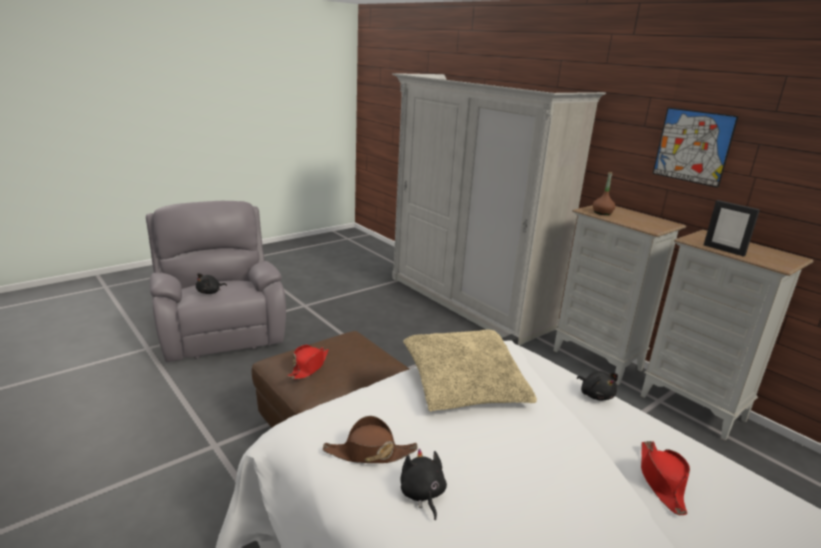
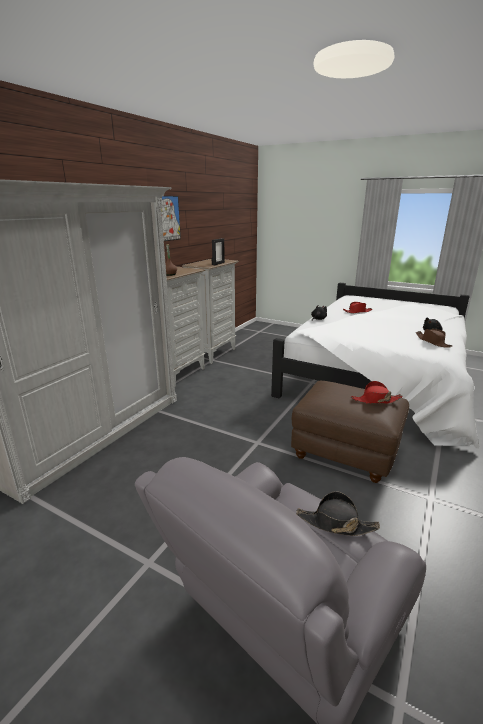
camera: 110 degrees left, 0 degrees up
(210, 292) = (335, 523): black plush toy -> black hat
(464, 384) = (355, 334): beige pillow -> none

